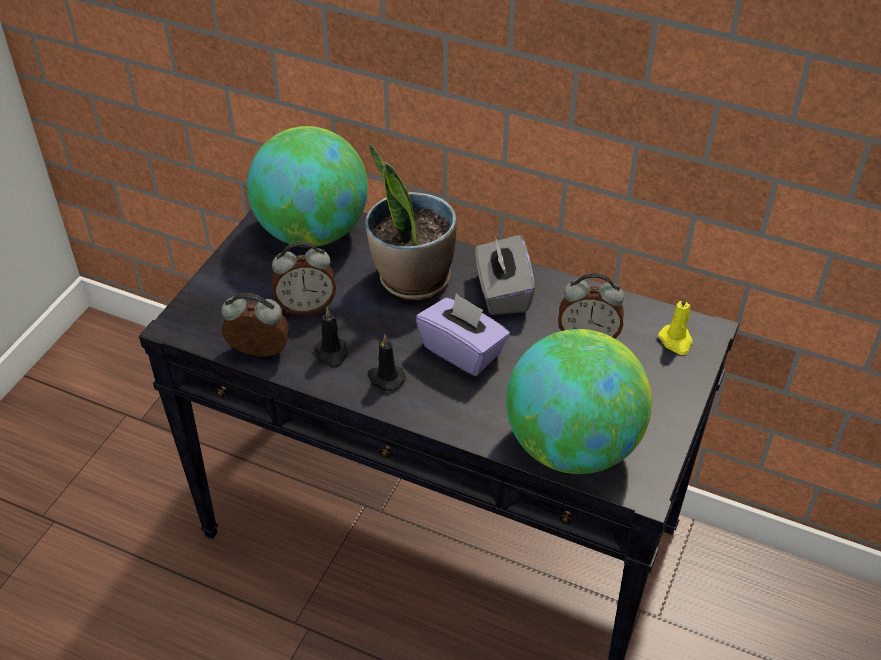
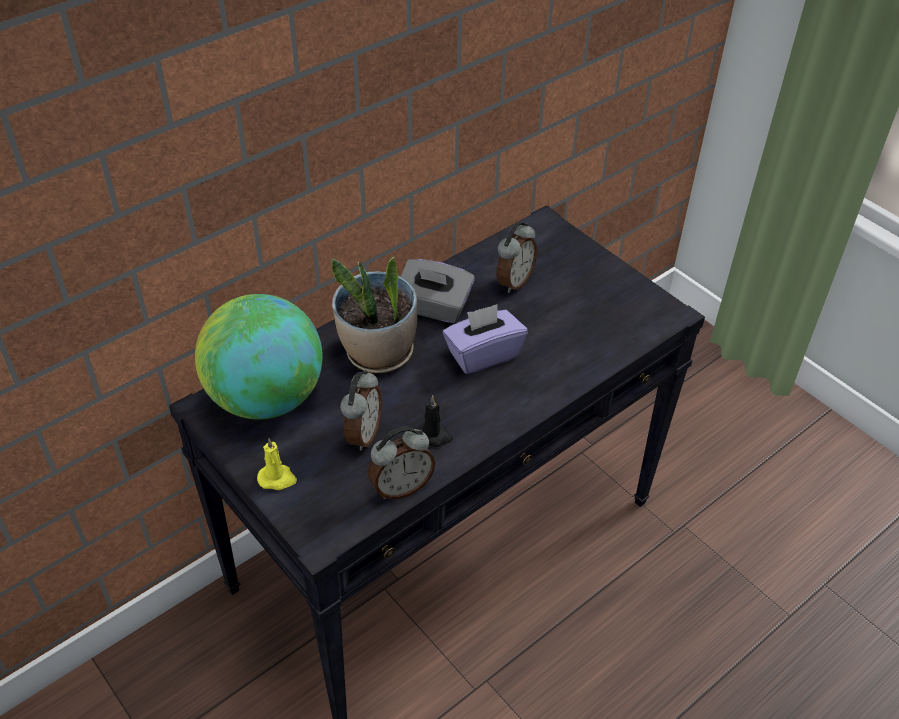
camera: 65 degrees left, 0 degrees up
(259, 354) = (401, 487): alarm clock -> alarm clock turned 150 degrees counterclockwise
(385, 378) = (484, 411): black candle -> none
(572, 445) = (614, 332): globe -> none
(676, 341) = (545, 240): yellow candle -> yellow candle (277, 478)

